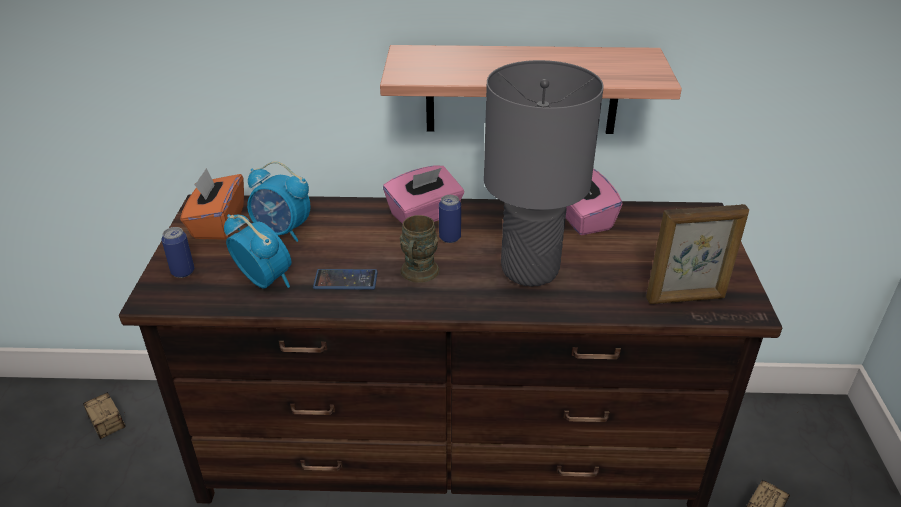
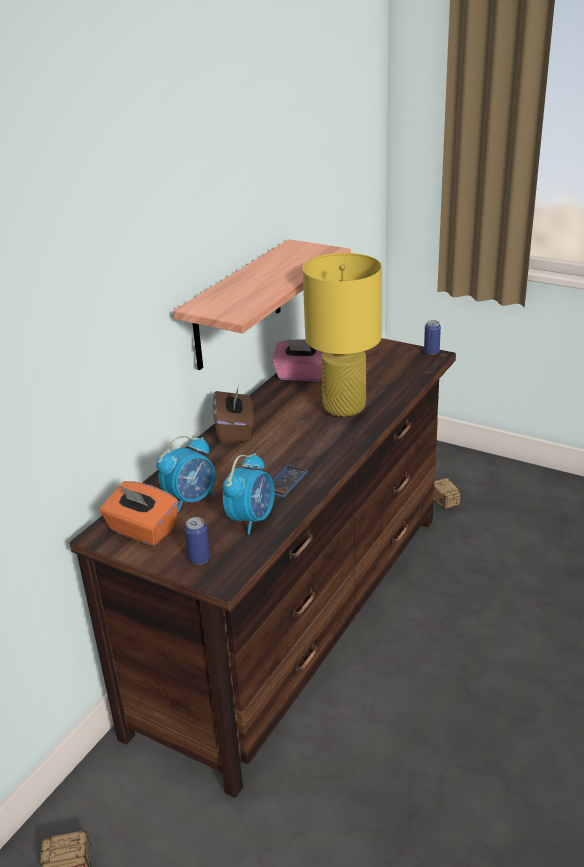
camera: 60 degrees left, 5 degrees down
(264, 281) = (251, 519): alarm clock -> alarm clock turned 135 degrees clockwise
(418, 275) = (306, 451): brown mug -> none
(424, 215) = (235, 431): pink tissue box -> brown tissue box
(450, 238) = (274, 428): can -> can (431, 352)
(528, 274) = (344, 410): grey table lamp -> yellow table lamp
(686, 299) = (411, 369): picture frame -> none

